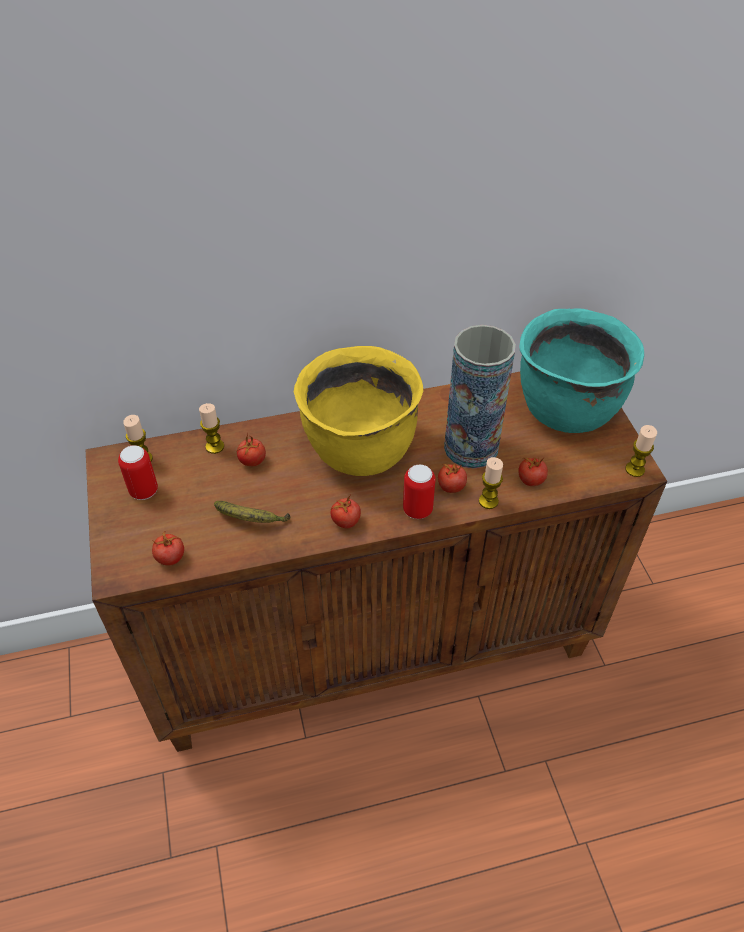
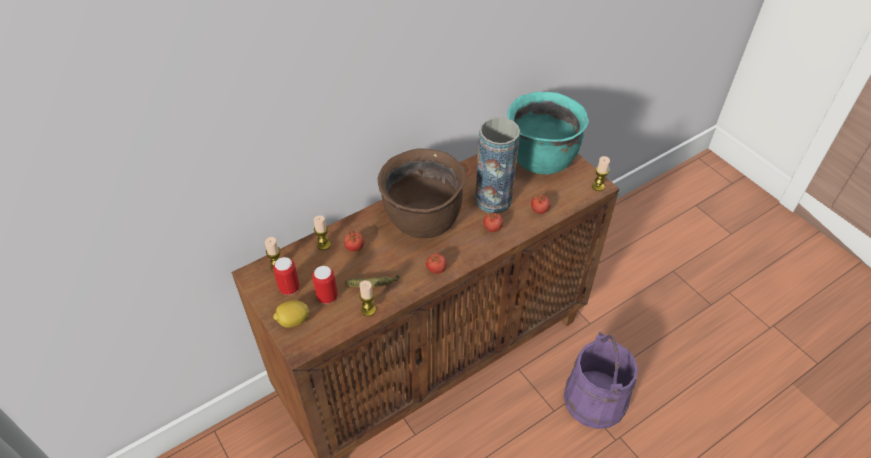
camera: 20 degrees left, 0 degrees up
(126, 535) = (293, 321): none -> lemon
(171, 558) = (332, 326): tomato -> none
(359, 450) = (422, 220): yellow cooking pot -> brown cooking pot
(417, 510) = (478, 249): can -> can (327, 297)
(488, 501) = (519, 231): candle -> candle (368, 310)
(570, 774) = (594, 399): none -> purple bucket

